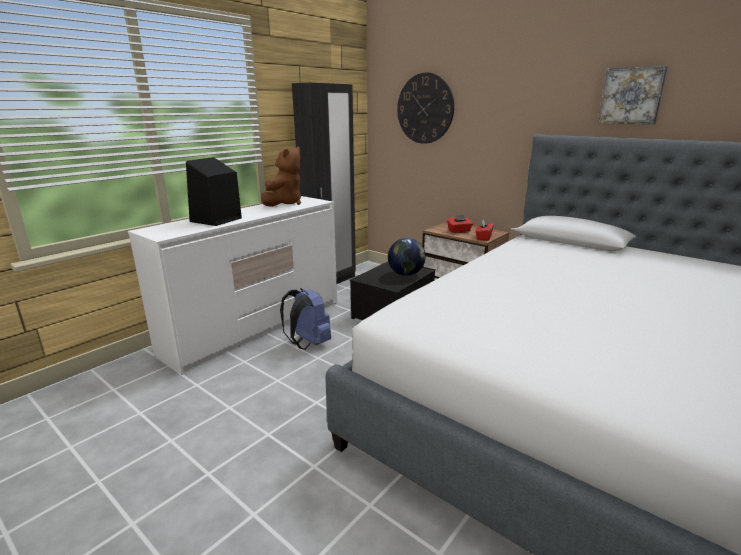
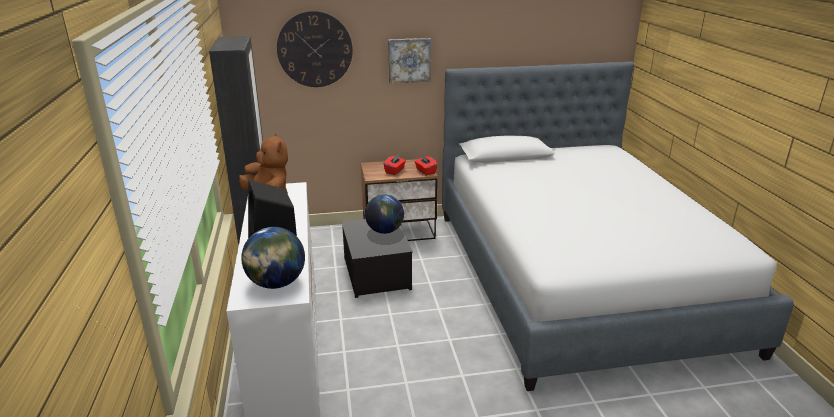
camera: 50 degrees left, 5 degrees up
(174, 230) = (276, 283): none -> globe
(308, 344) = (367, 340): blue backpack -> none
(631, 96) = (513, 32): picture -> picture (409, 60)

